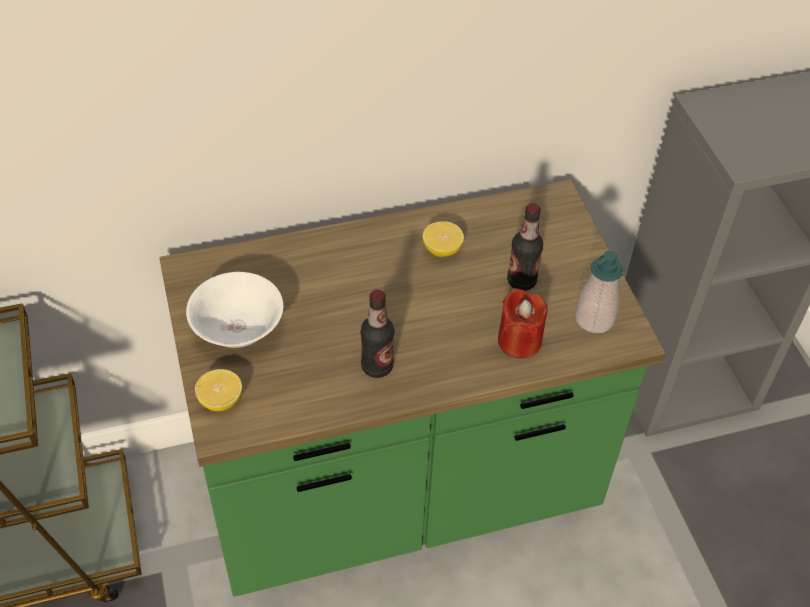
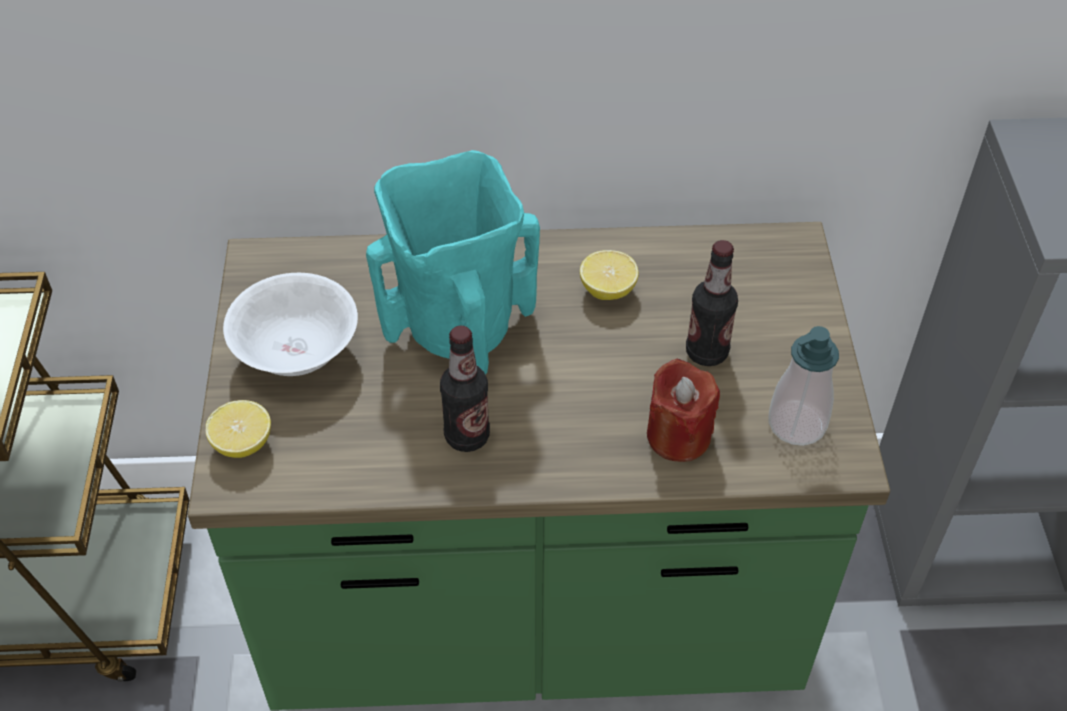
camera: 15 degrees right, 0 degrees up
(346, 290) = (458, 324): none -> turquoise vase

